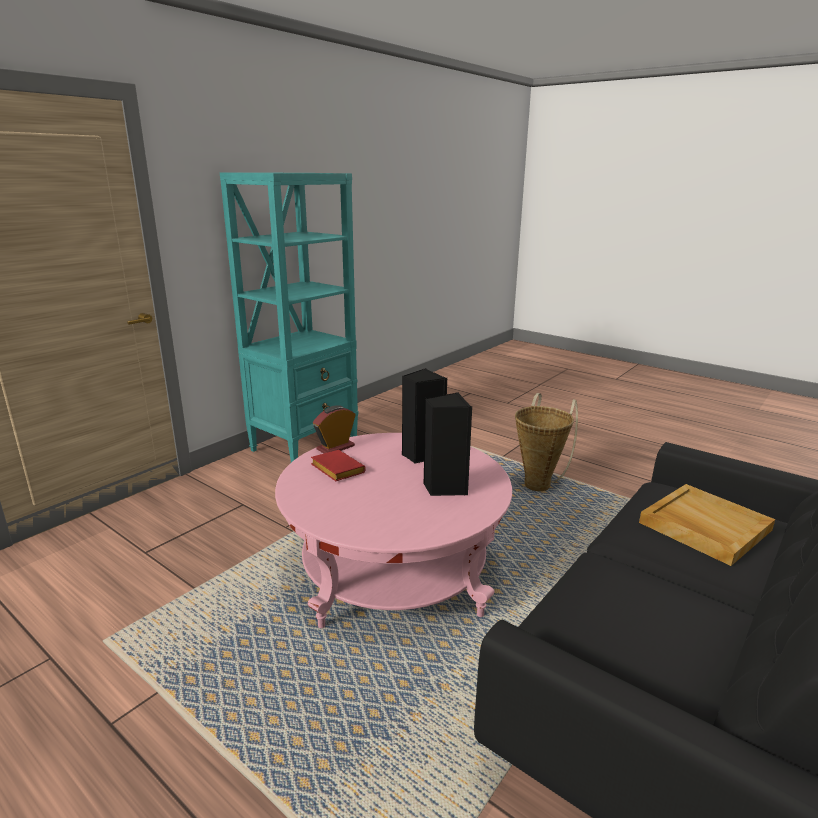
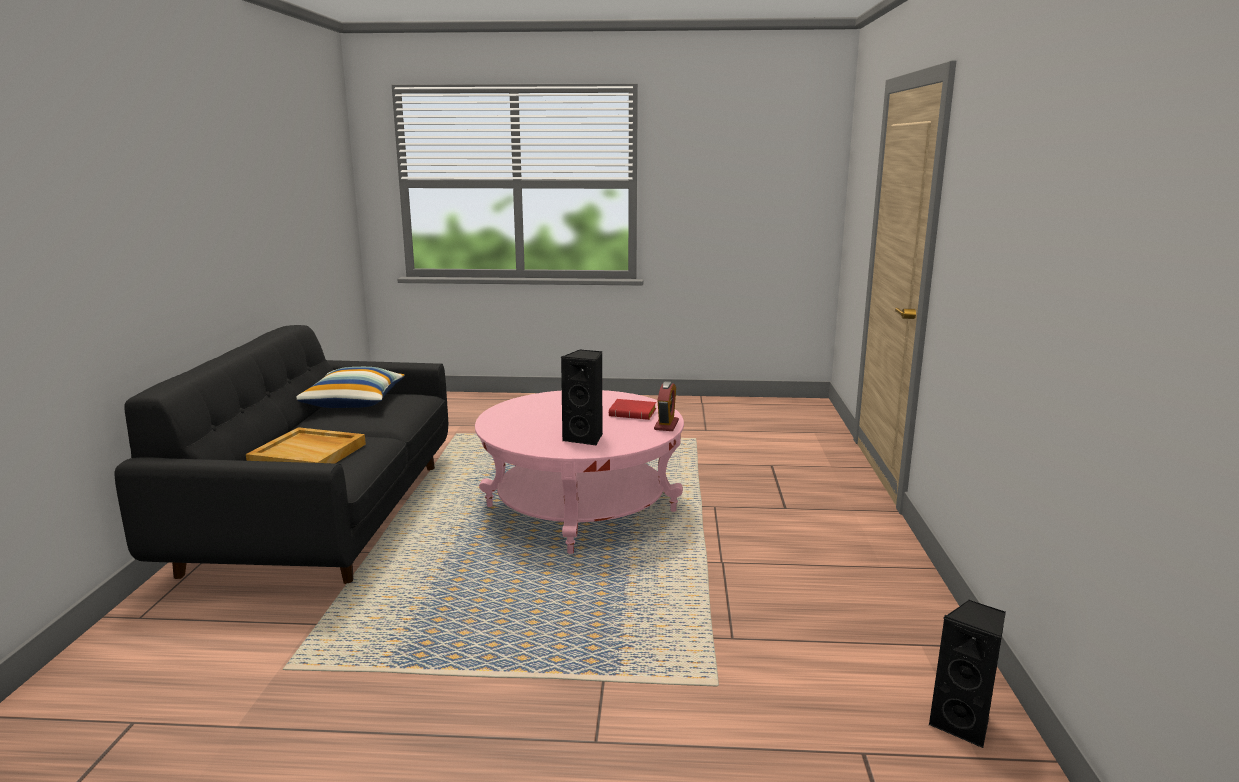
camera: 145 degrees right, 5 degrees down
(305, 445) = (882, 586): turquoise bookcase -> none
(444, 487) = (535, 424): black speaker -> black speaker (963, 725)
(539, 483) = (510, 649): basket -> none
(669, 651) = (352, 402): none -> pillow

